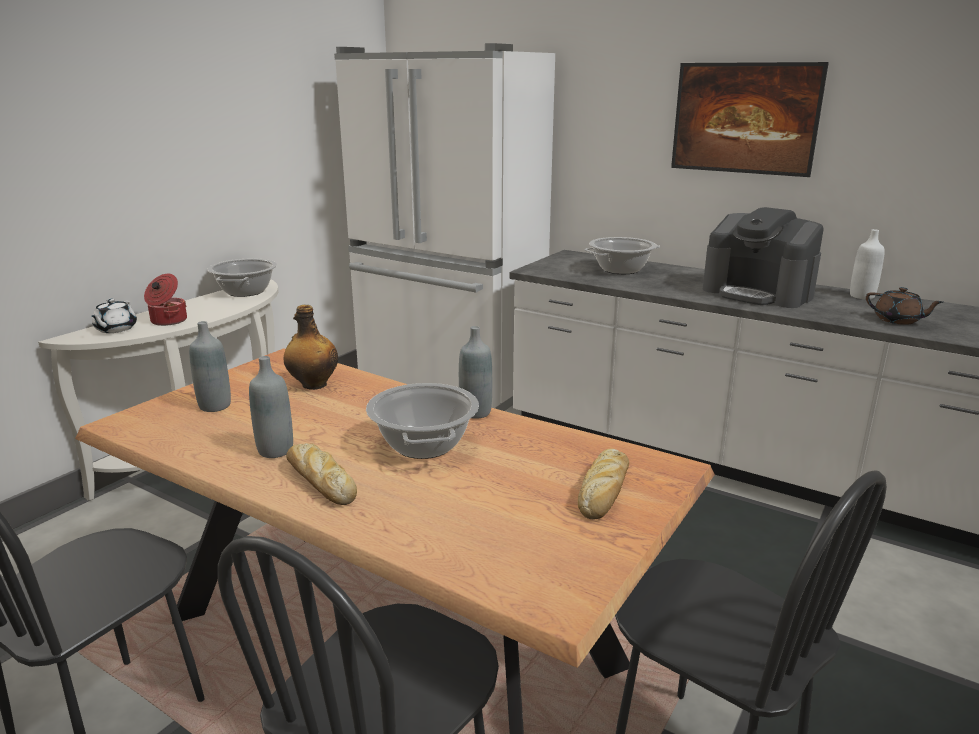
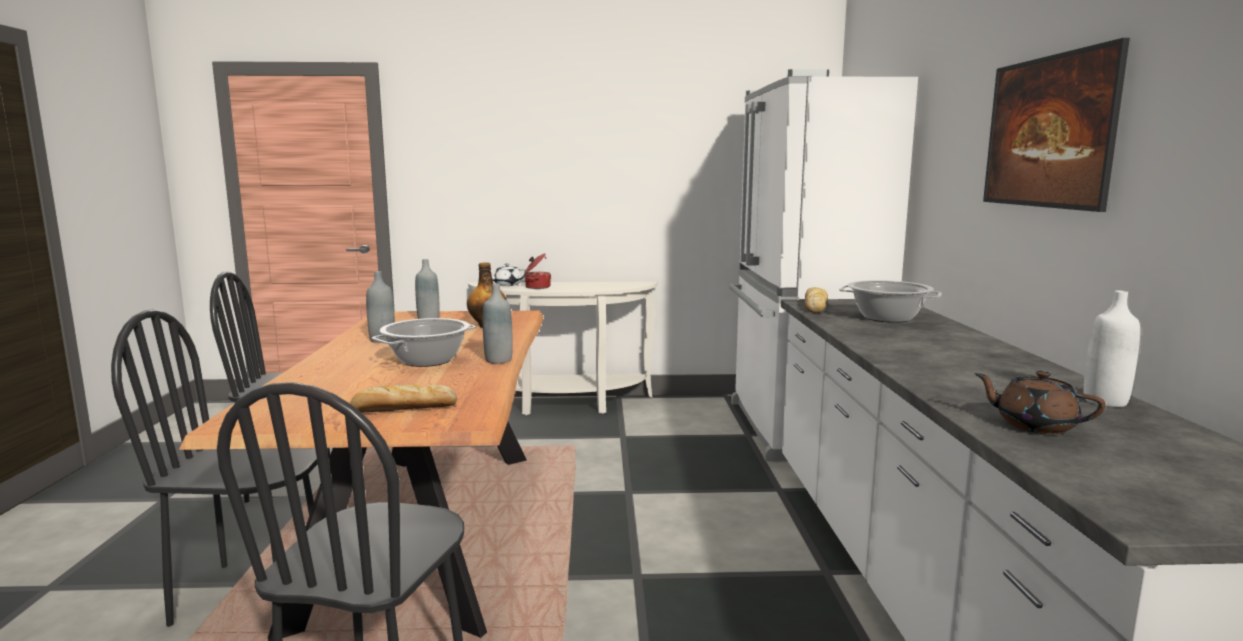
camera: 55 degrees right, 10 degrees down
(245, 291) = (619, 284): cooking pot -> none
(319, 480) = (351, 354): bread -> bread (815, 306)
(758, 293) = (958, 362): coffee machine -> none
(897, 320) = (1034, 425): brown teapot -> brown teapot turned 120 degrees clockwise

